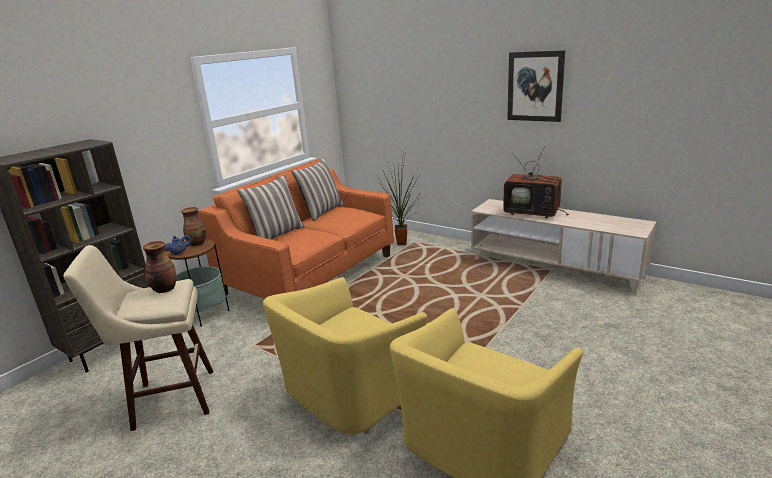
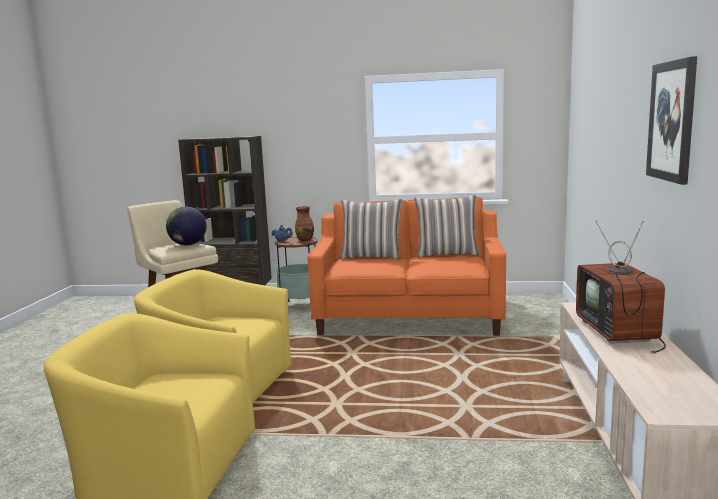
camera: 60 degrees right, 10 degrees down
(164, 289) = (188, 245): vase -> globe
(401, 244) = (539, 332): potted plant -> none

